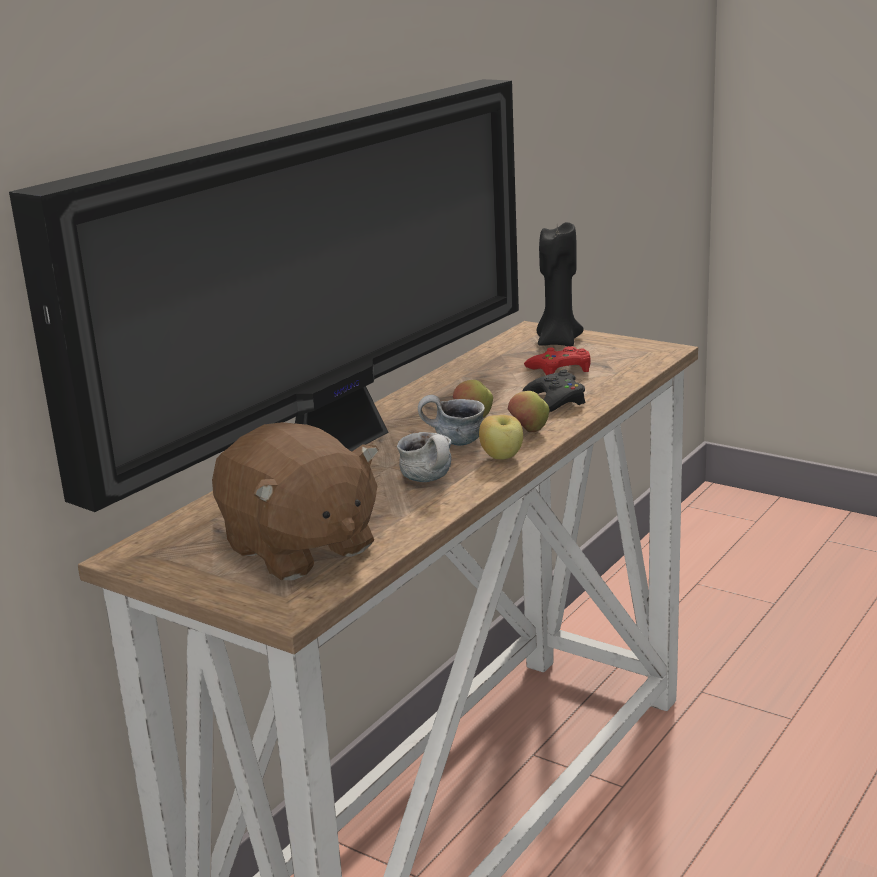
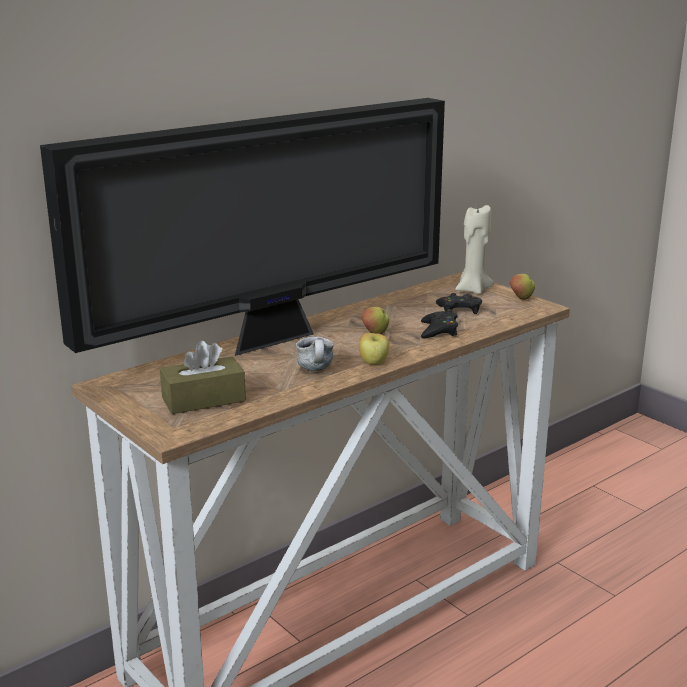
camera: 15 degrees right, 0 degrees up
(299, 549) = (203, 399): brown plush toy -> brown tissue box
(453, 443) = (349, 348): mug -> none
(528, 431) = (405, 348): apple -> apple (521, 298)
(558, 342) = (472, 290): black candle -> beige candle
(561, 369) = (459, 309): red game controller -> black game controller

